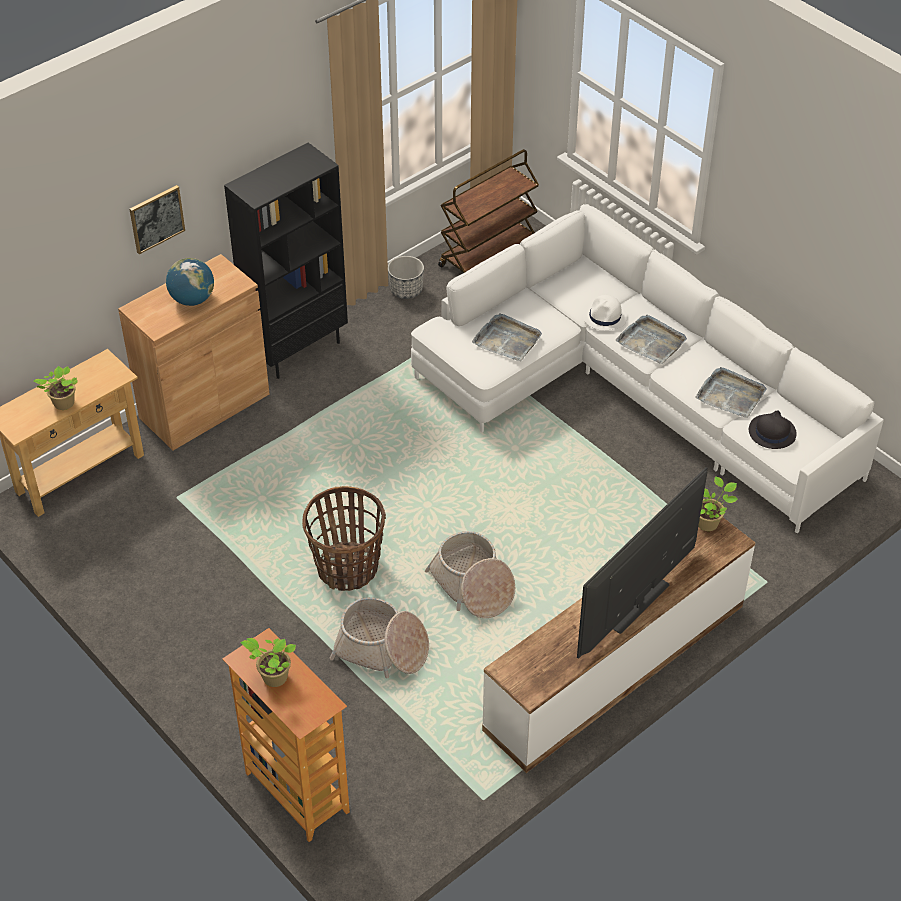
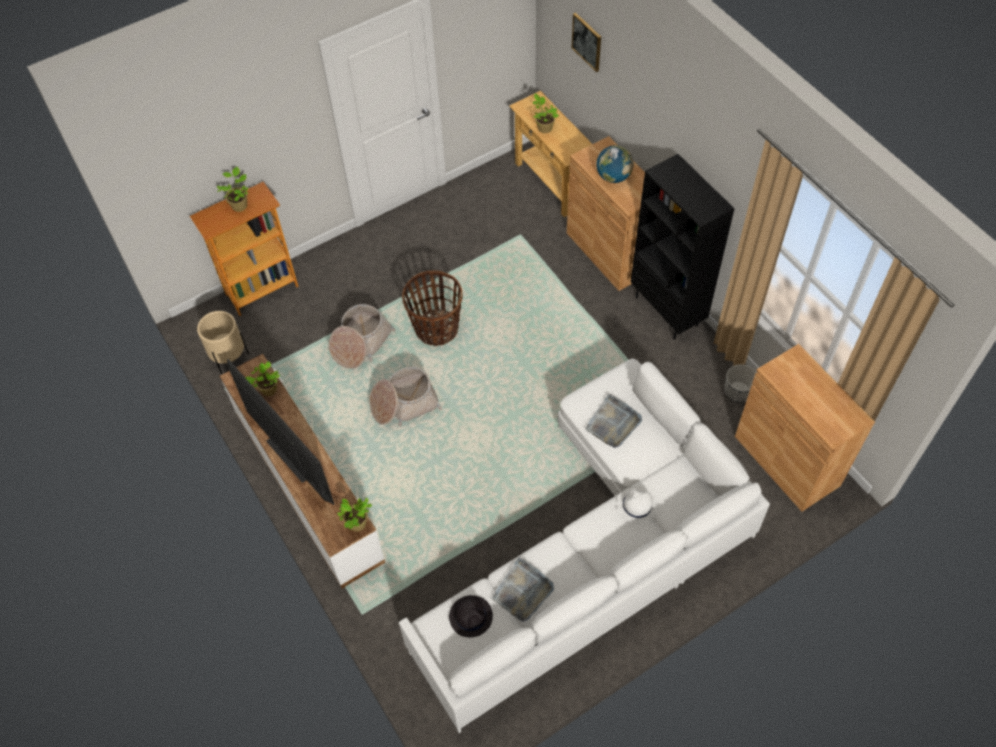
camera: 100 degrees right, 10 degrees up
(156, 218) = (644, 117): picture -> picture (587, 41)
(428, 807) = (229, 358): none -> beige planter
(488, 254) = (786, 461): brown cart -> brown cabinet
(542, 649) = (268, 390): none -> potted plant
(651, 341) = (600, 538): grey tray -> none

